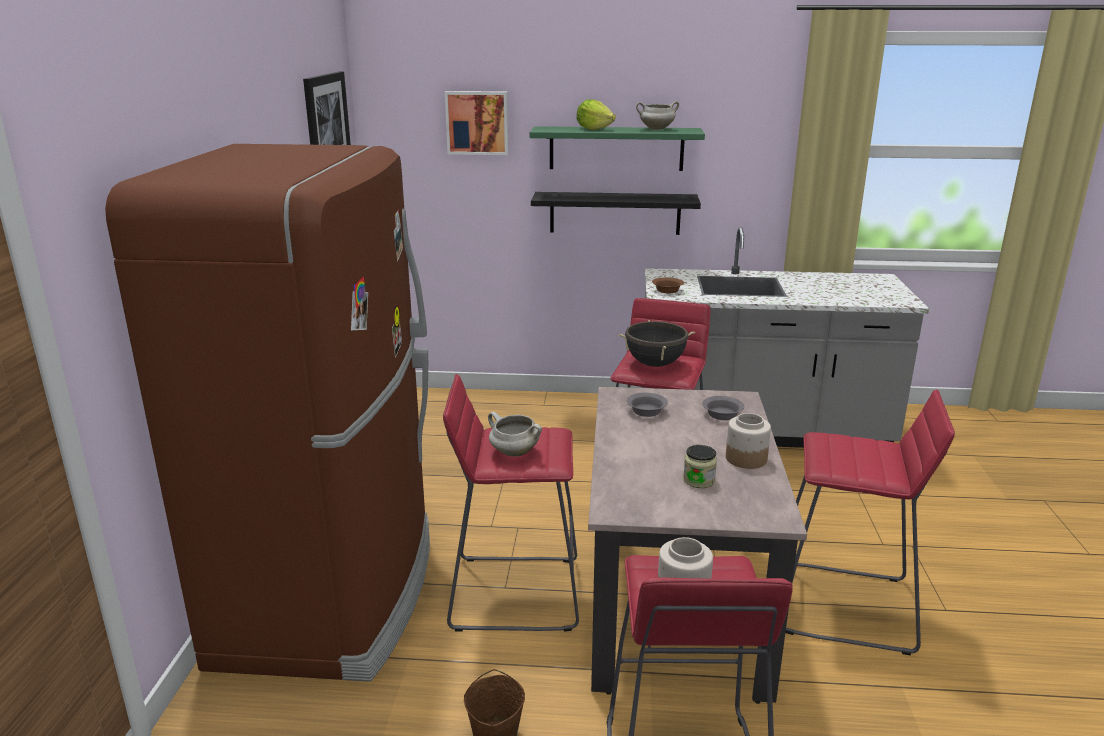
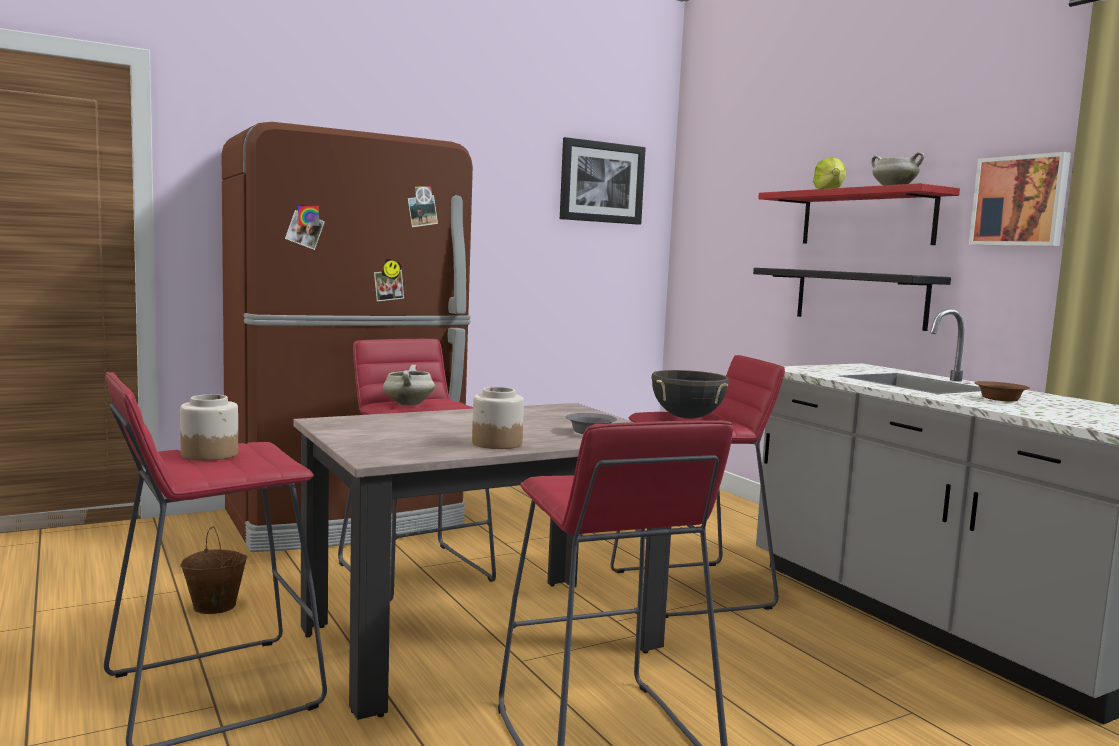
camera: 55 degrees right, 15 degrees down
(477, 122) = (751, 195): picture -> picture (1020, 201)
(616, 148) = (866, 218): green shelf -> red shelf
(647, 411) = (547, 415): grey bowl -> none
(667, 290) = (812, 369): brown bowl -> brown bowl (1000, 399)
(699, 480) = (420, 435): jar -> none

